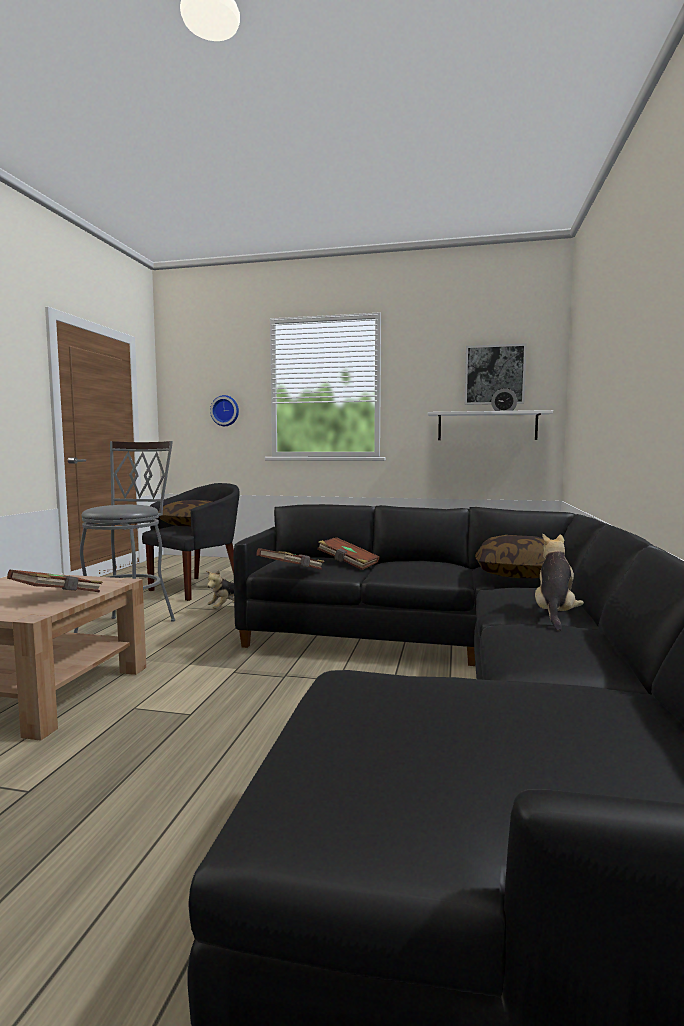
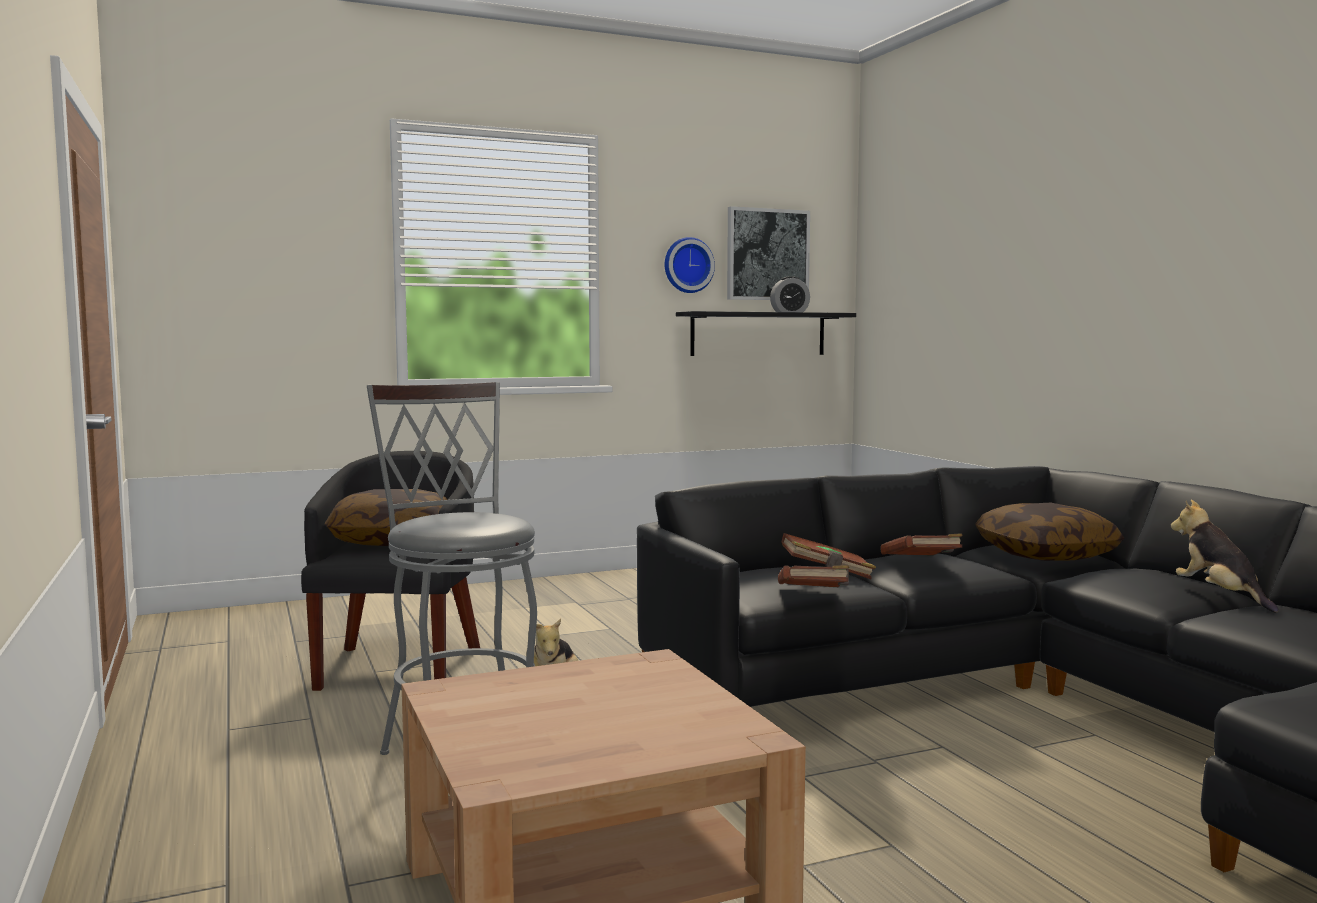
camera: 35 degrees left, 0 degrees up
(58, 596) = (667, 703): brown book -> brown book (921, 563)
(225, 411) = (292, 297): wall clock -> wall clock (687, 265)
(487, 426) = (758, 334): white shelf -> black shelf

